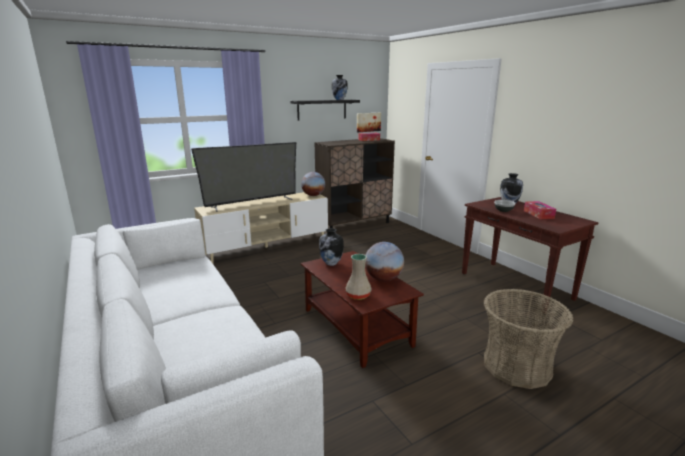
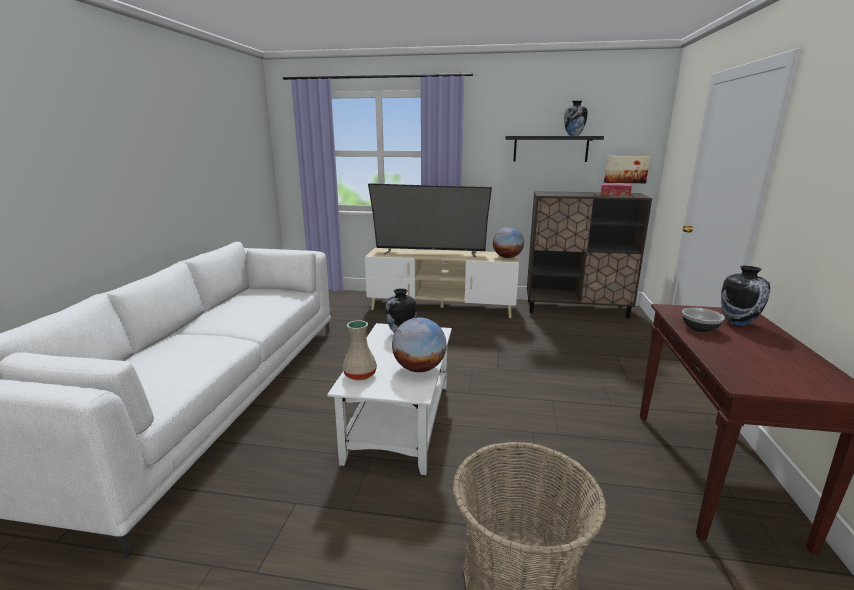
camera: 40 degrees right, 0 degrees up
(355, 327) = (399, 420): brown coffee table -> white coffee table
(538, 214) = (761, 352): tissue box -> none

